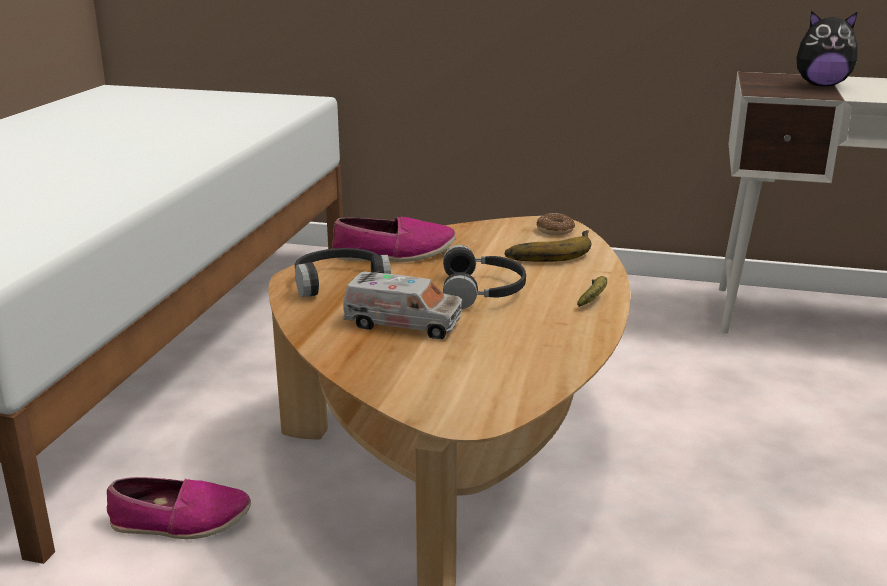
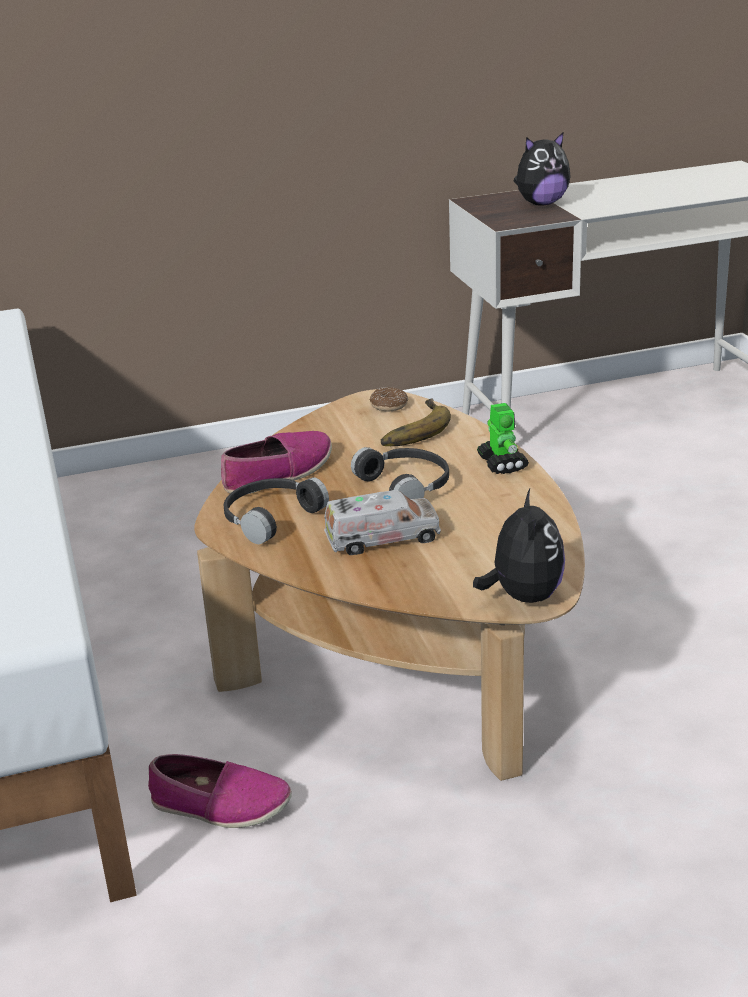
camera: 30 degrees left, 5 degrees up
(180, 521) = (220, 805): shoe -> shoe turned 45 degrees clockwise
(455, 411) = (523, 596): none -> plush toy
(593, 298) = (502, 463): banana -> toy robot

